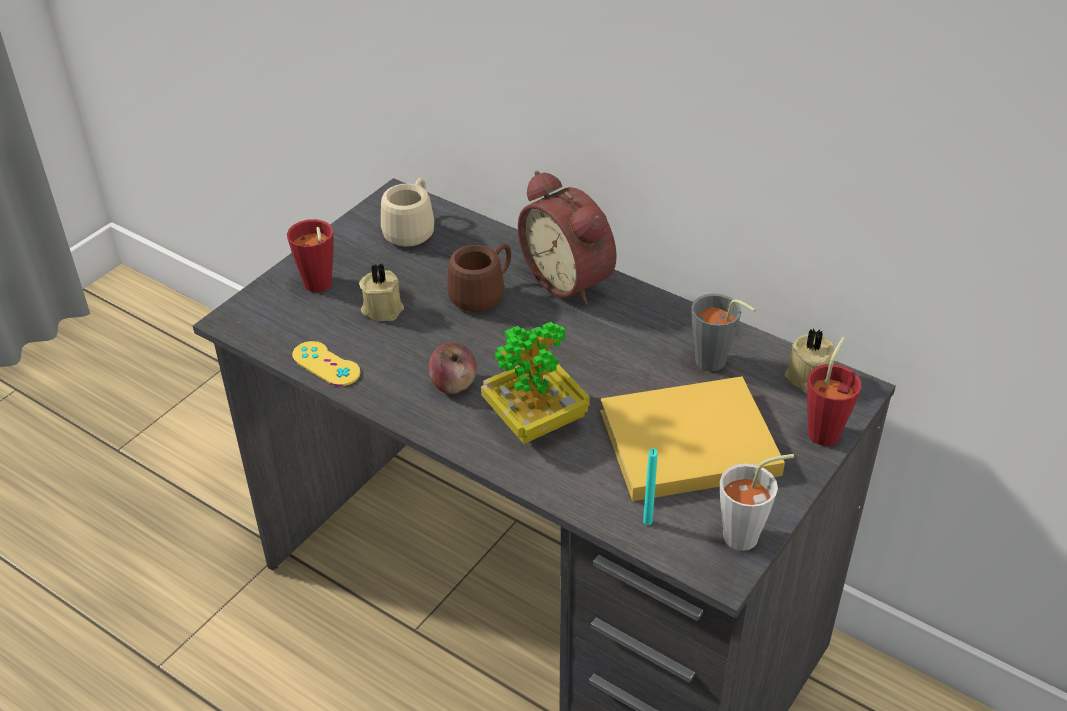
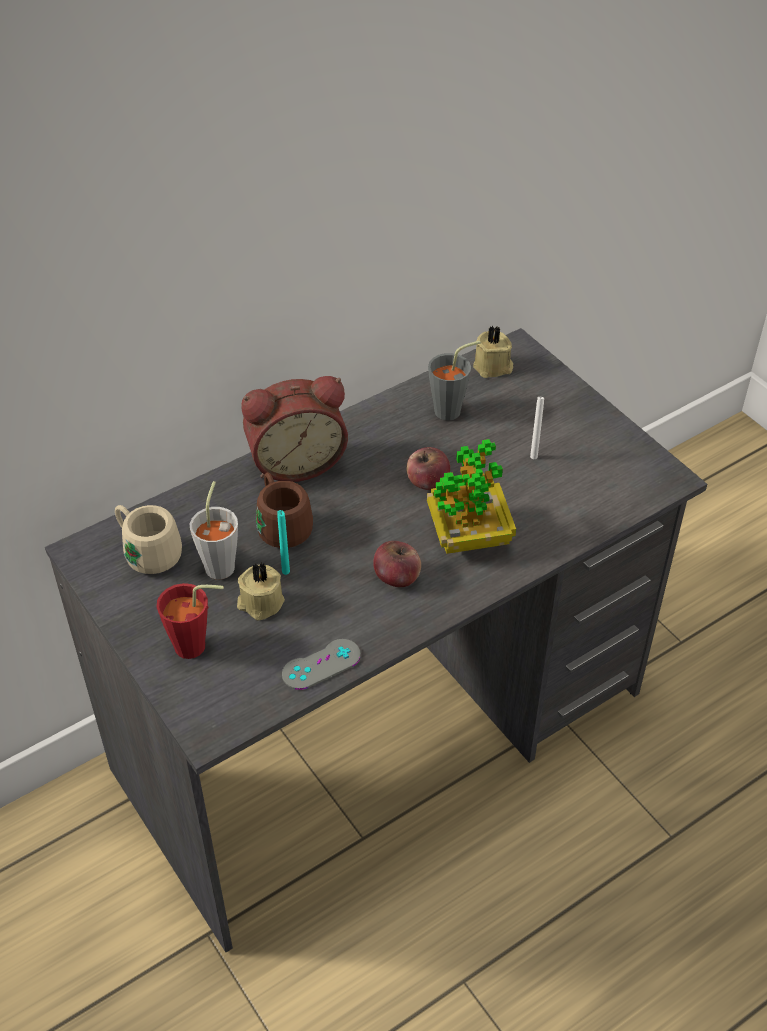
camera: 70 degrees left, 5 degrees up
(326, 364) = (321, 664): yellow game controller -> grey game controller
(594, 372) = (427, 482): none -> apple
(647, 521) = (608, 502): turquoise candle -> turquoise candle (286, 571)
(683, 443) = (533, 456): yellow book -> white candle
(749, 535) = (641, 453): grey cup -> grey cup (221, 562)
(826, 429) = (551, 377): red cup -> none

